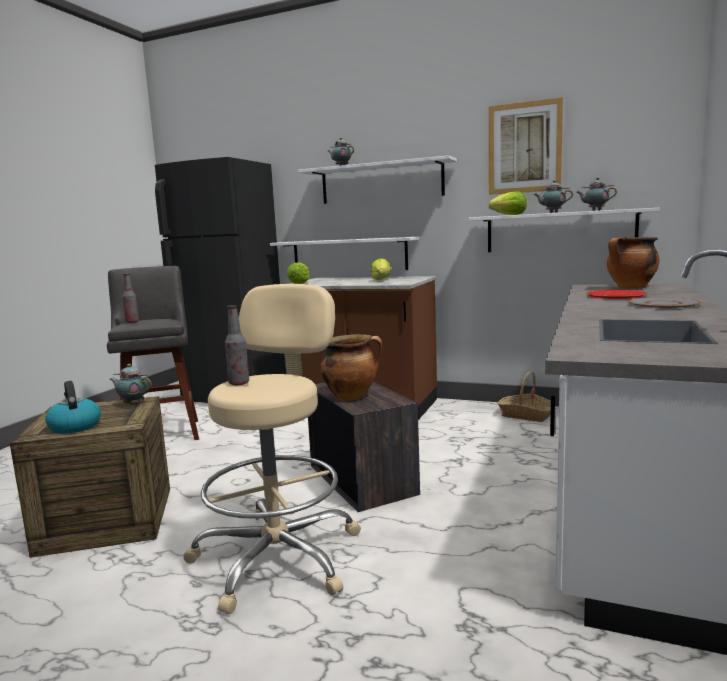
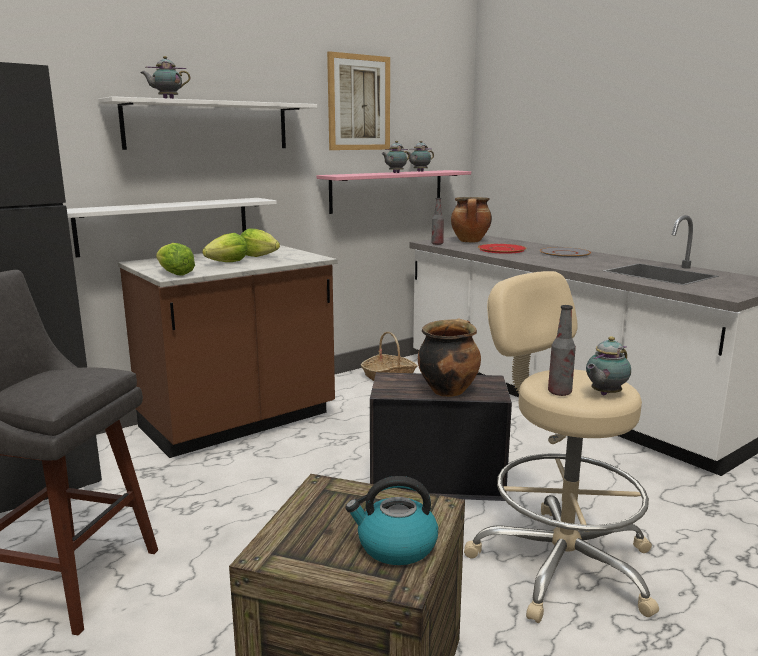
camera: 60 degrees left, 5 degrees up
(132, 322) = (44, 390): bottle -> bottle (437, 244)
(133, 404) = (331, 494): teapot -> teapot (604, 394)
(509, 215) = (360, 174): lettuce -> lettuce (228, 263)
(559, 231) = (387, 190): white shelf -> pink shelf

